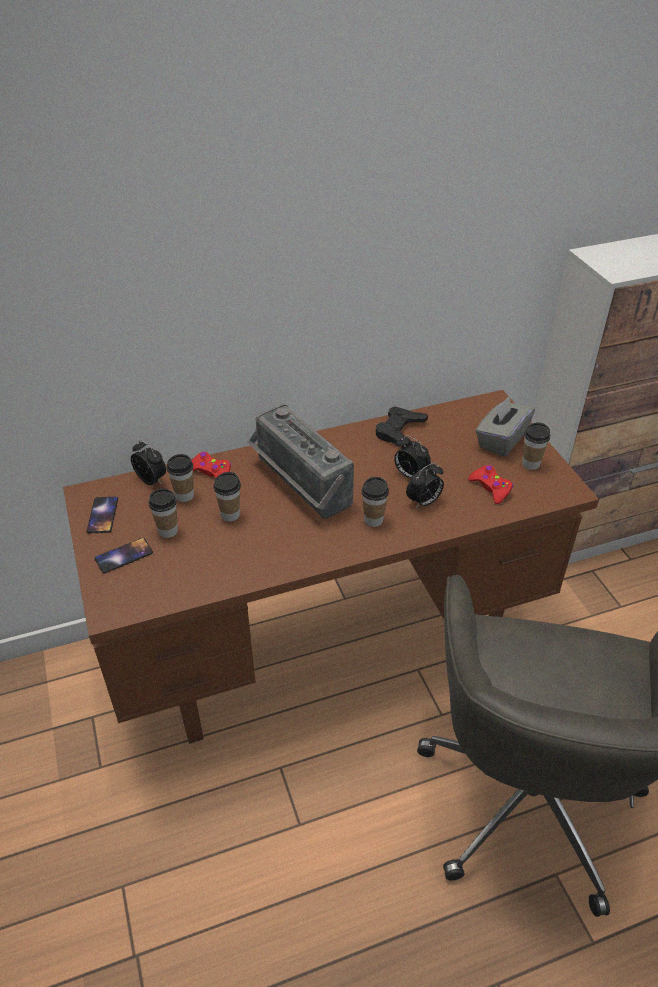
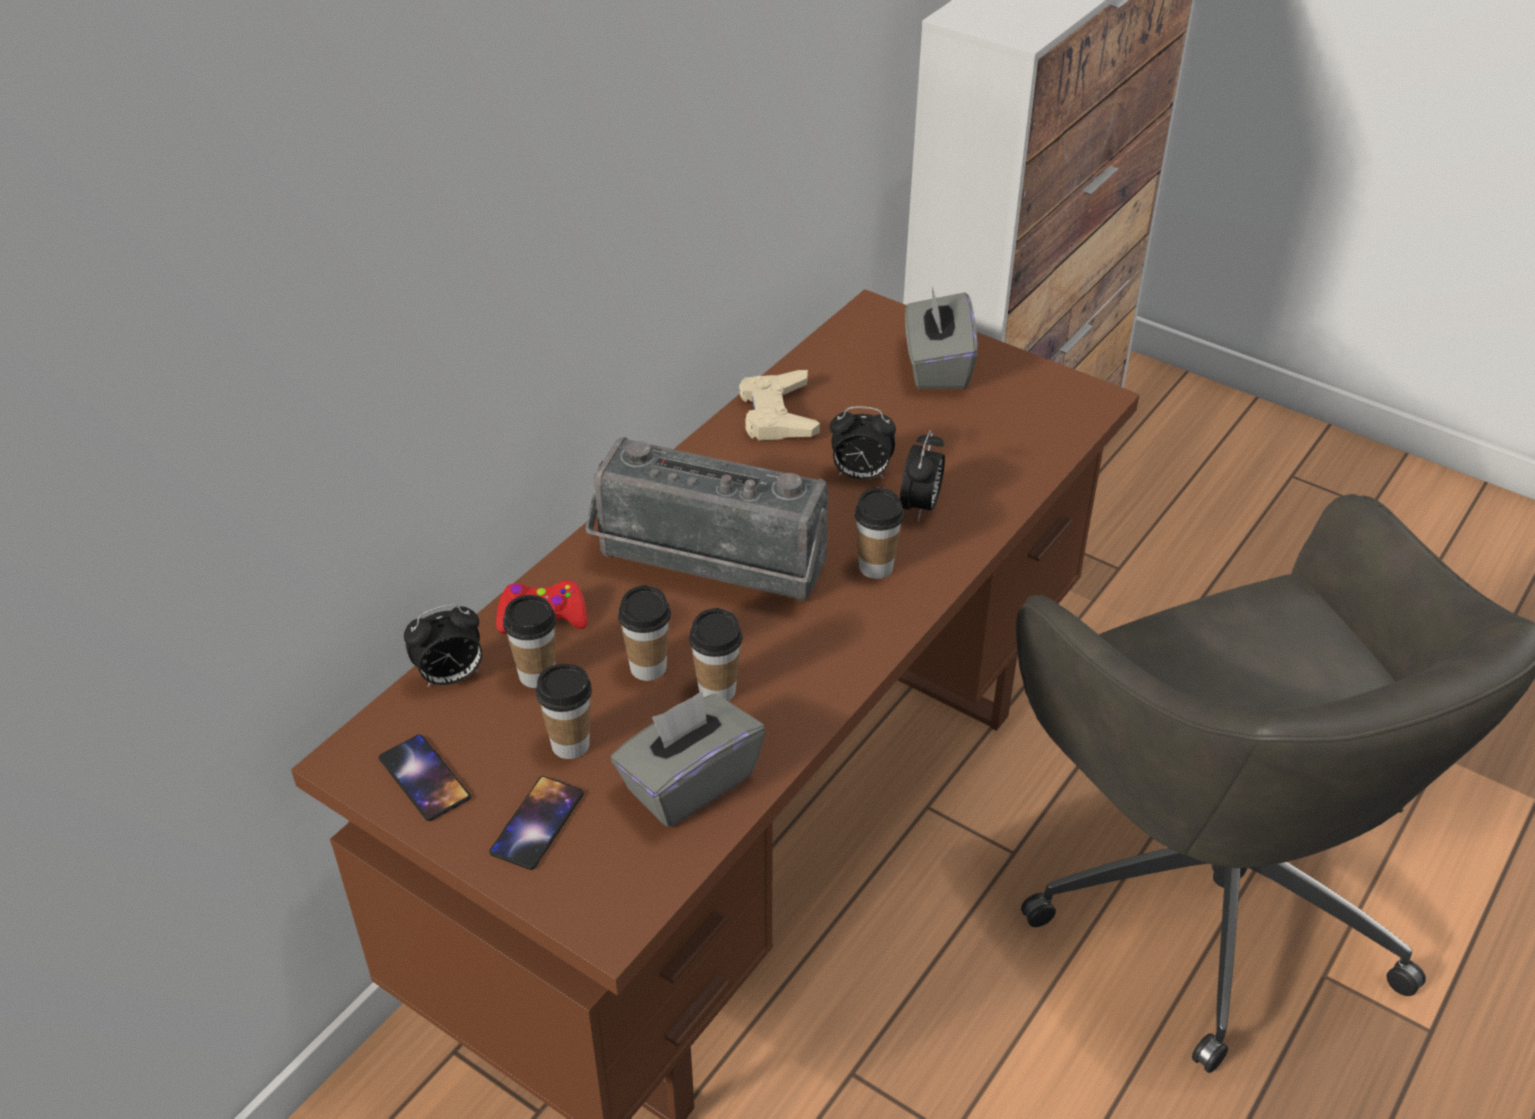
camera: 35 degrees left, 0 degrees up
(152, 480) = (450, 677): alarm clock -> alarm clock turned 150 degrees clockwise
(197, 572) = (689, 782): none -> grey tissue box
(399, 430) = (777, 414): black game controller -> beige game controller
(490, 488) = (990, 442): red game controller -> none
(530, 464) = (1009, 384): cup -> cup (717, 691)

